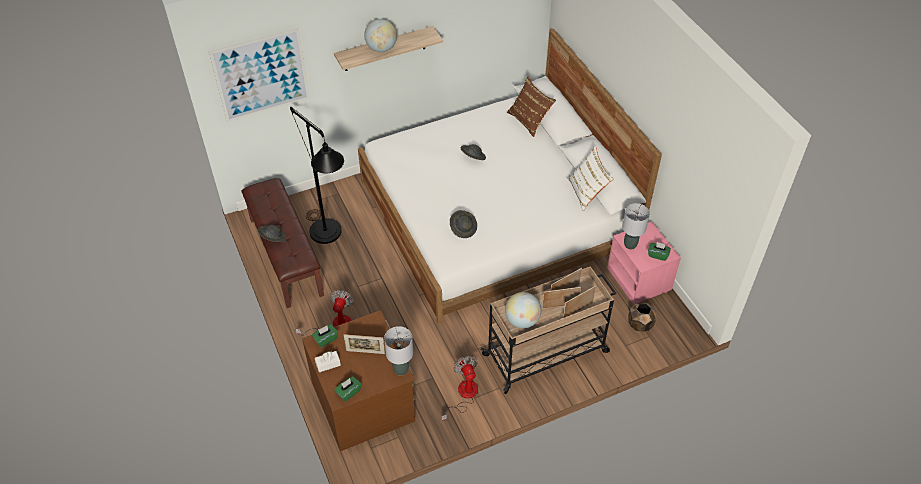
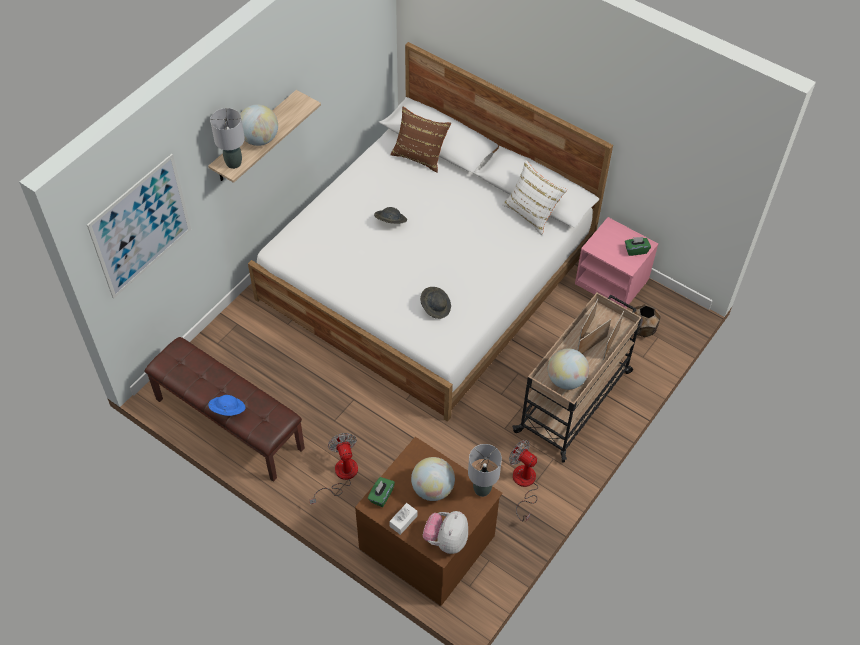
camera: 30 degrees left, 5 degrees up
(273, 238) = (227, 410): grey hat -> blue hat
(329, 238) = (264, 379): black floor lamp -> none
(348, 392) = (446, 540): green tissue box -> plush toy
(365, 352) = (432, 489): picture frame -> globe
(630, 245) = (603, 251): grey table lamp -> grey table lamp (233, 163)

